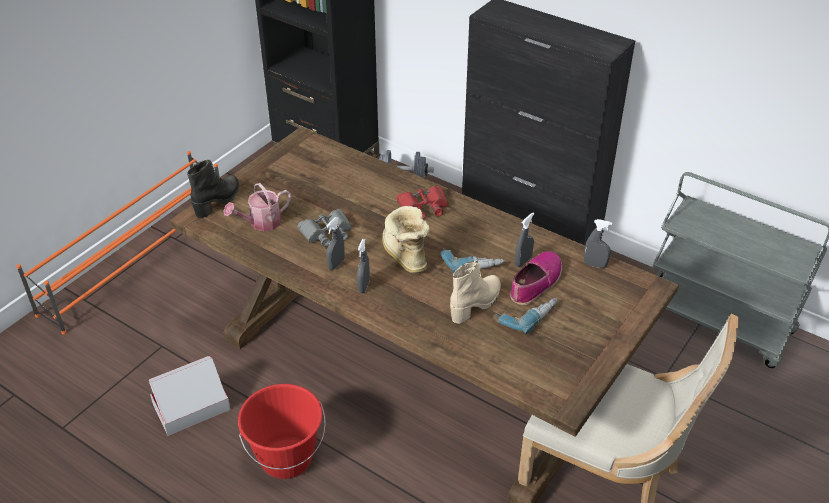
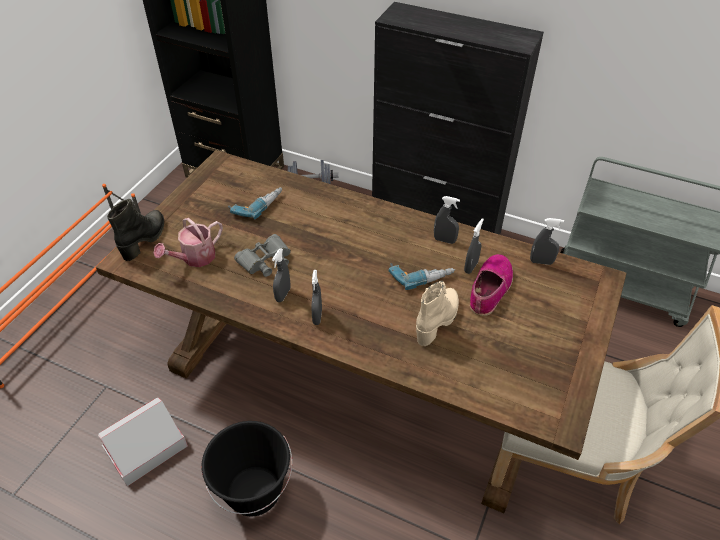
camera: 10 degrees left, 5 degrees up
(286, 458) = (254, 491): red bucket -> black bucket
(403, 256) = (350, 277): boot -> none
(423, 207) = (357, 220): red binoculars -> none
(504, 234) = (444, 240): none -> grey spray bottle
(526, 315) = (491, 326): power drill -> power drill (256, 204)

